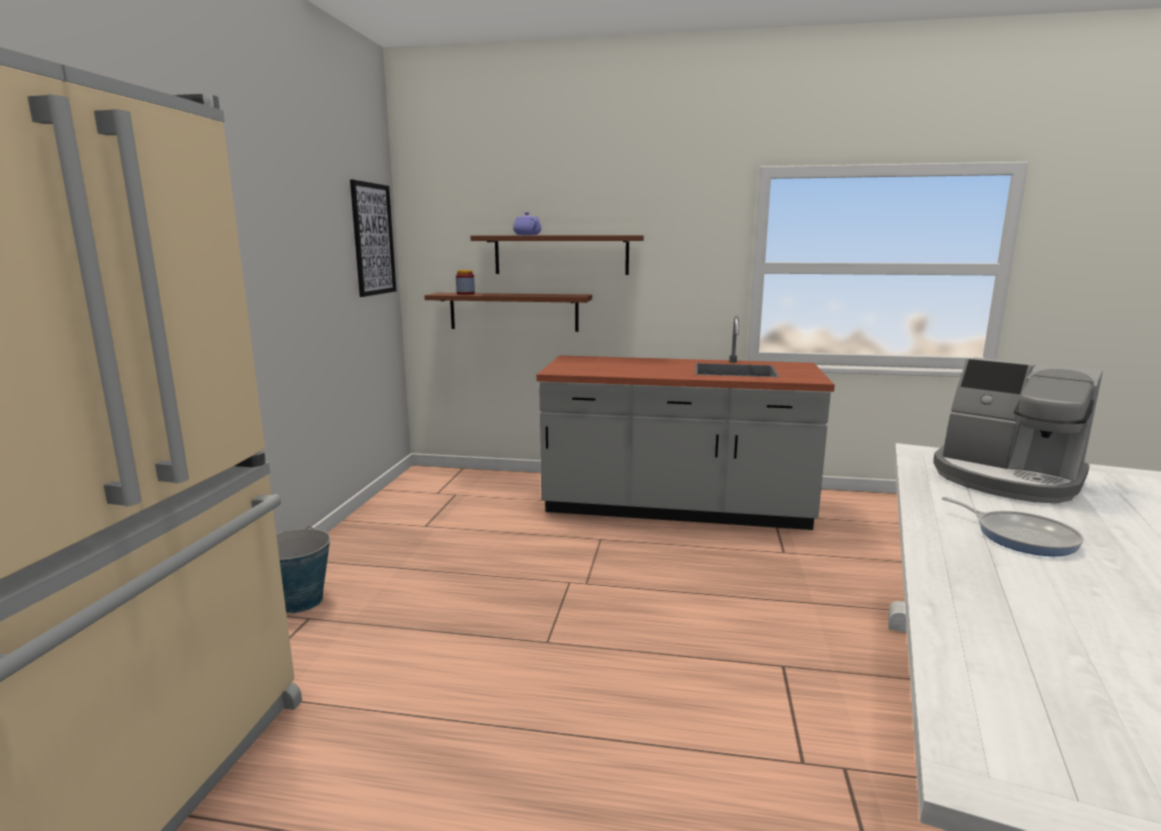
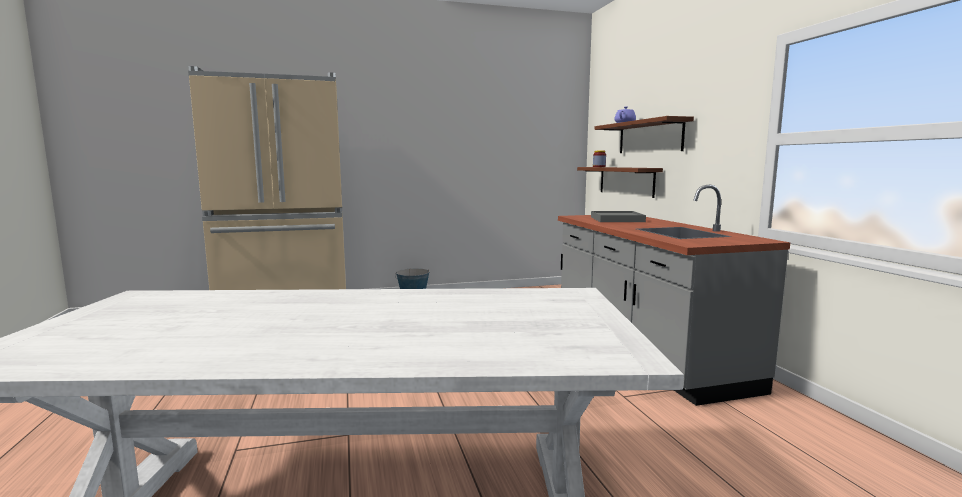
camera: 65 degrees right, 5 degrees down
(373, 239) = (556, 132): picture -> none
(613, 366) = (617, 219): none -> grey tray
(1006, 479) = (531, 311): coffee machine -> none
(1021, 536) = (384, 309): frying pan -> none

